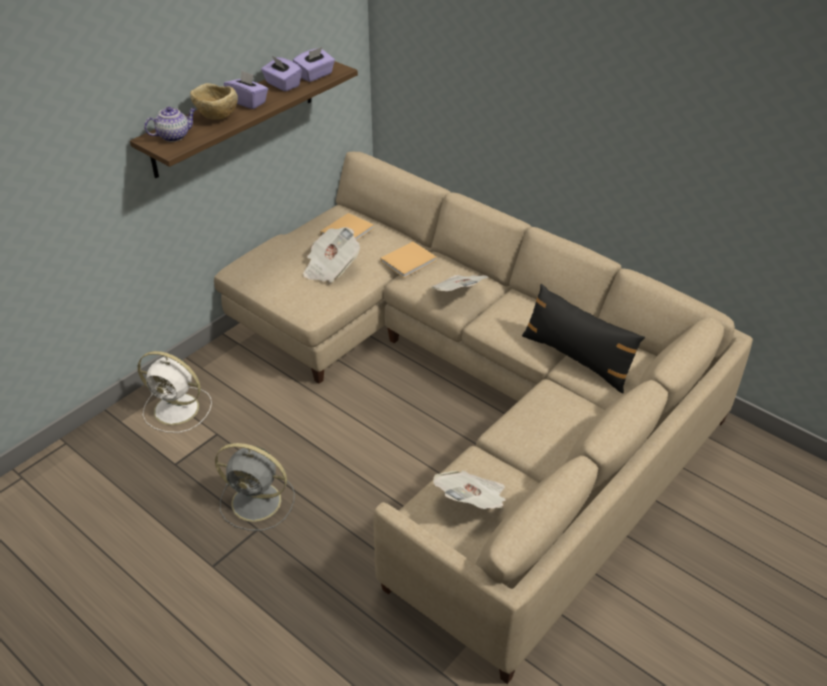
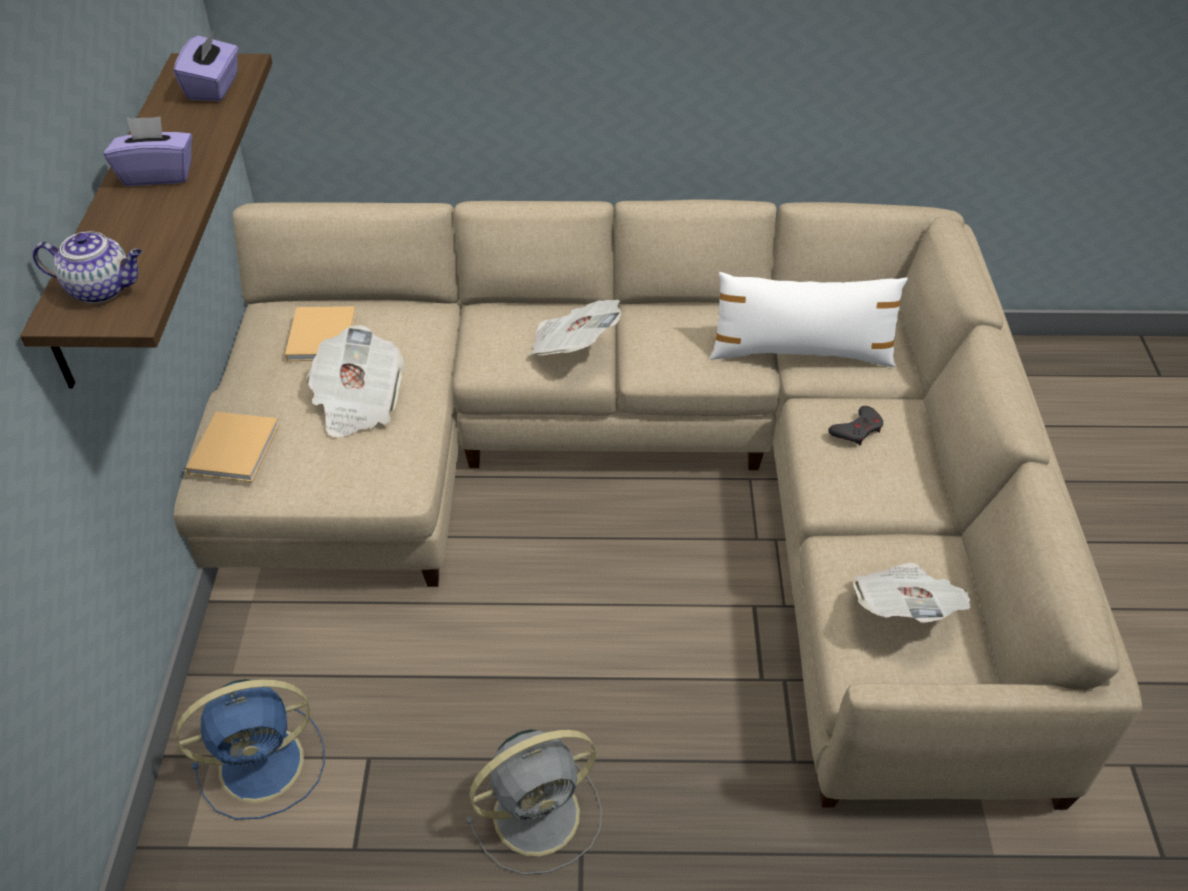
camera: 40 degrees left, 5 degrees up
(174, 136) = (102, 289): teapot -> teapot turned 75 degrees clockwise
(178, 409) = (265, 762): white fan -> blue fan
(216, 118) = (139, 224): beige bowl -> none
(282, 85) = (178, 123): purple tissue box -> none
(409, 260) = (456, 334): beige book -> beige book (235, 447)
(556, 410) = (857, 430): none -> grey game controller
(577, 358) = (801, 352): black pillow -> white pillow

